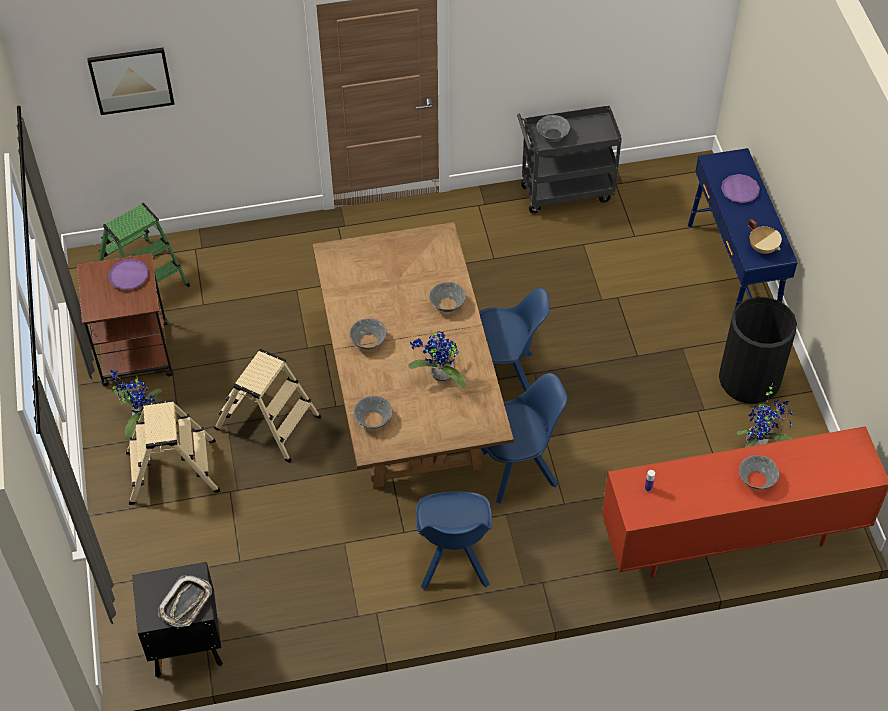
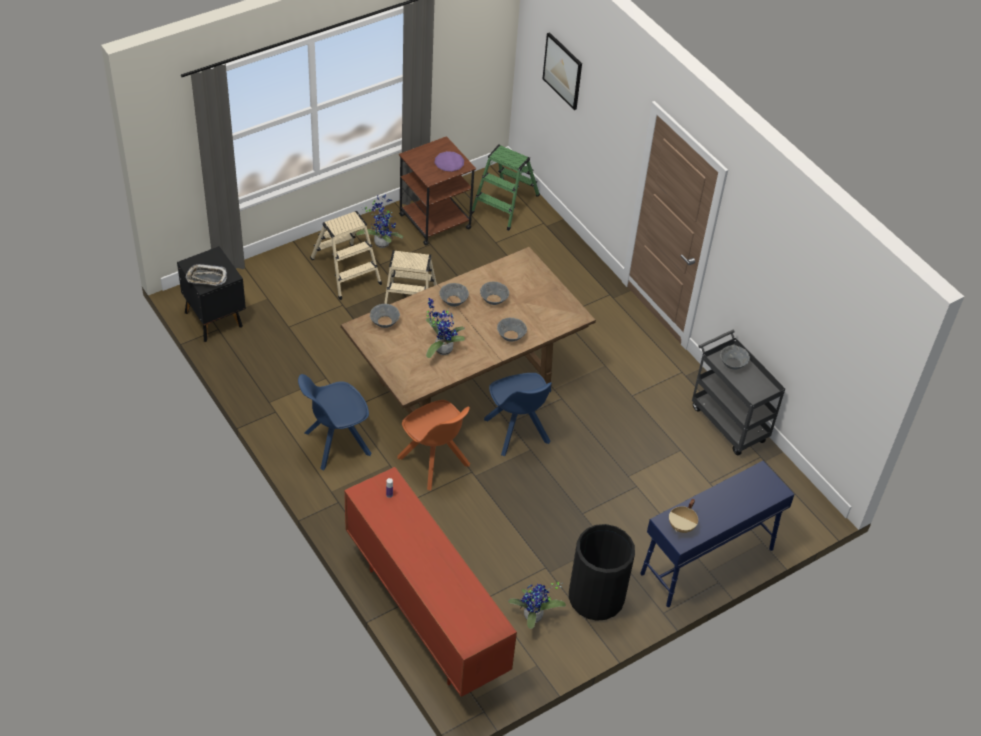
camera: 65 degrees right, 5 degrees down
(518, 469) = (434, 462): blue chair -> orange chair
(740, 190) = (739, 497): purple plate -> none
(757, 479) = (427, 564): grey bowl -> grey bowl (494, 300)

